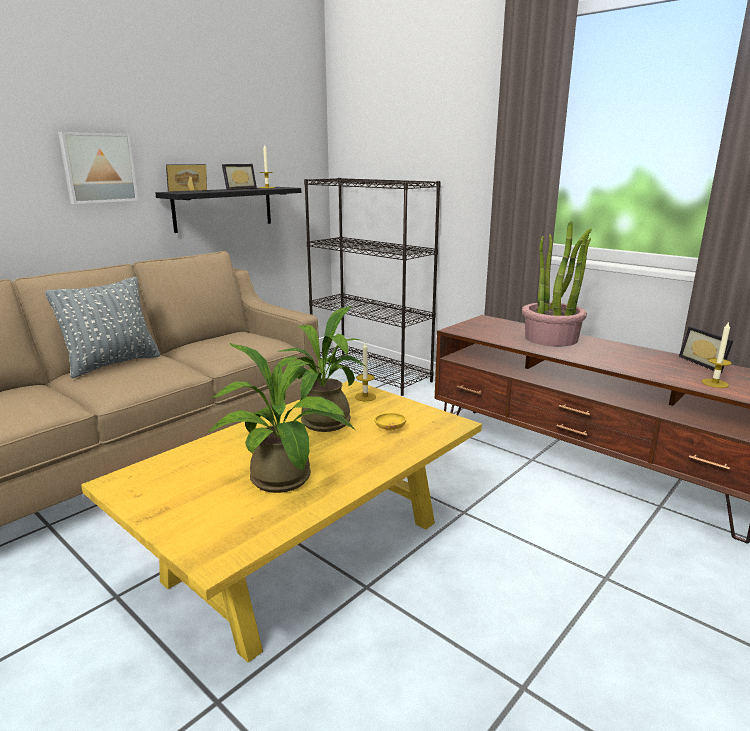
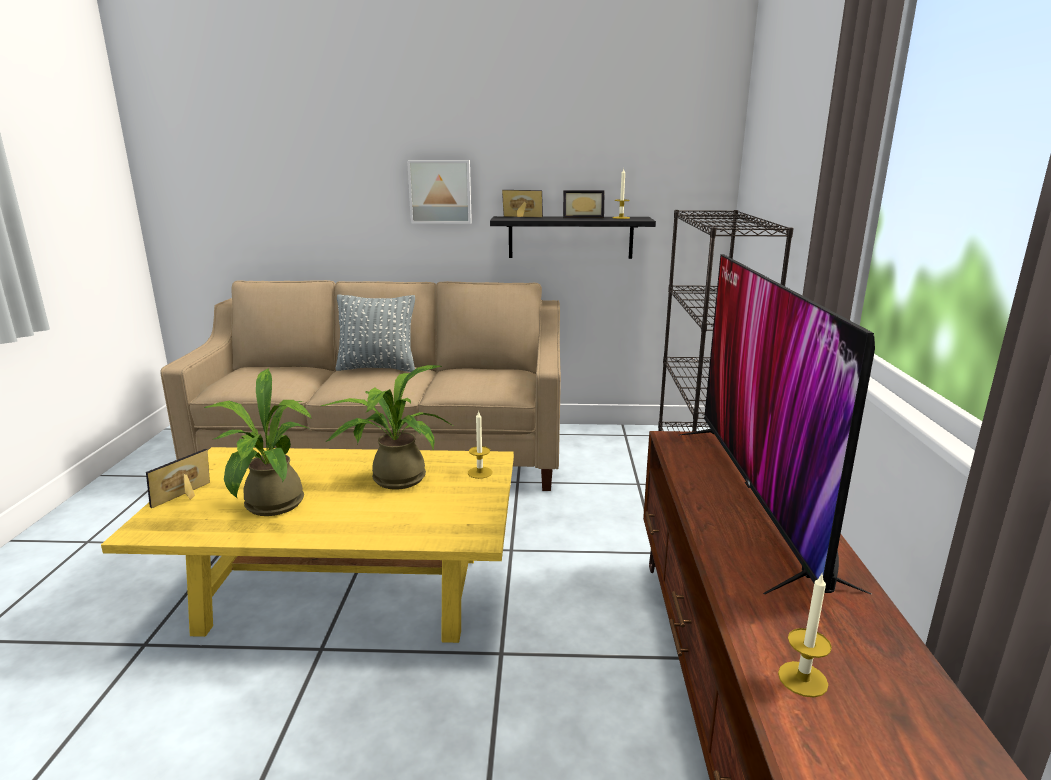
camera: 50 degrees right, 0 degrees up
(390, 429) = (422, 510): yellow bowl -> none
(551, 338) = (756, 497): potted plant -> television
(705, 364) = (895, 651): picture frame -> picture frame (186, 497)

